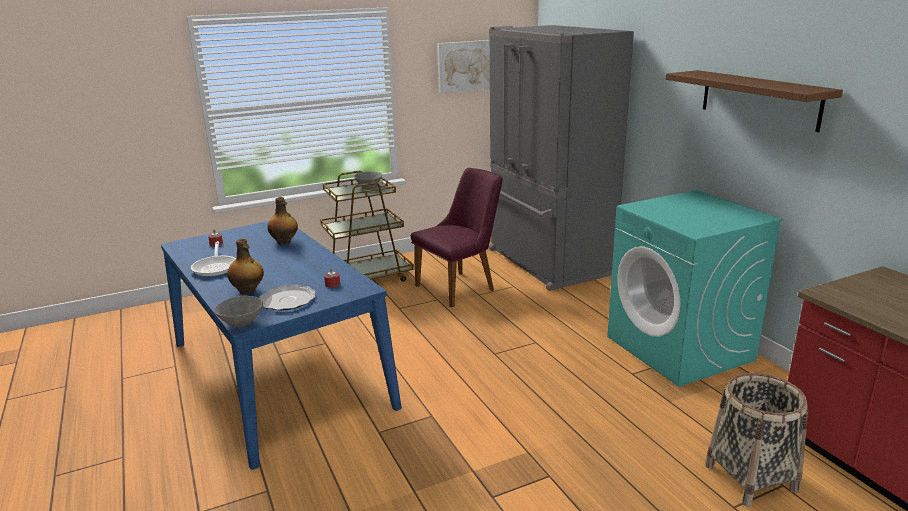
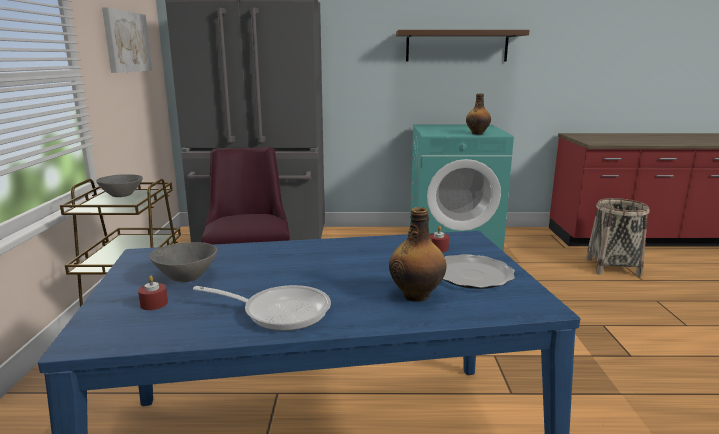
camera: 65 degrees left, 5 degrees down
(242, 323) = (535, 308): grey bowl -> grey bowl (186, 277)
(284, 242) = (243, 257): bottle -> bottle (477, 134)

